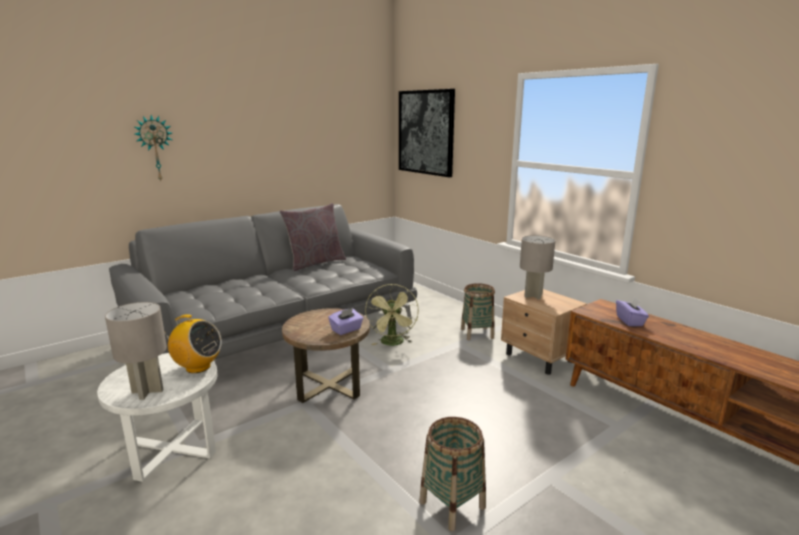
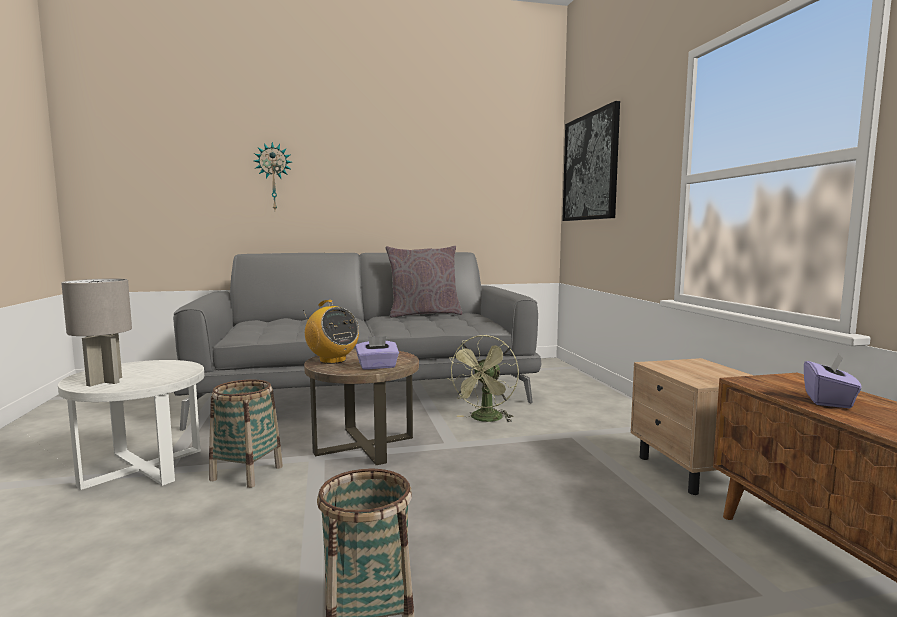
camera: 25 degrees right, 10 degrees down
(197, 367) = (179, 372): radio -> radio (332, 360)
(477, 333) = (613, 427): basket -> basket (247, 473)
(533, 296) = (684, 366): grey table lamp -> none

